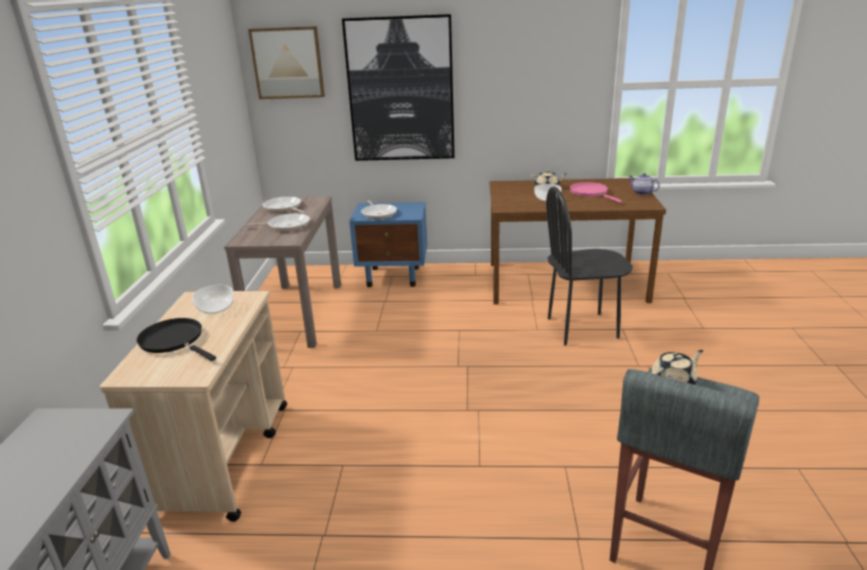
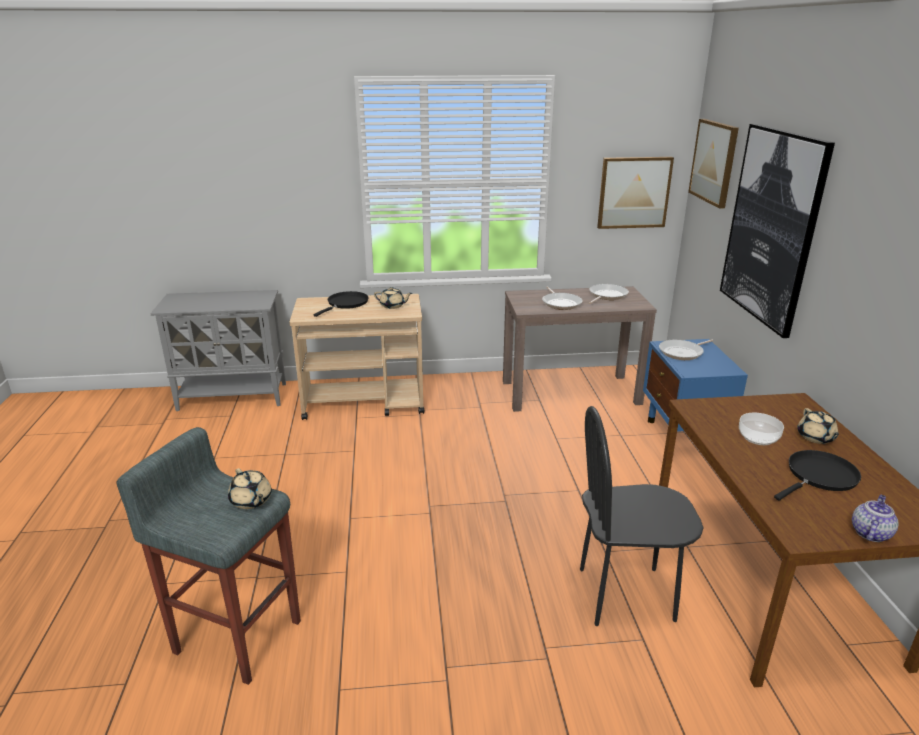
camera: 80 degrees right, 0 degrees up
(215, 307) = (393, 306): bowl -> beige teapot
(229, 110) = (634, 192): none -> picture
(582, 328) = (626, 594): black chair -> black chair turned 75 degrees counterclockwise
(590, 193) = (819, 476): pink frying pan -> black frying pan

